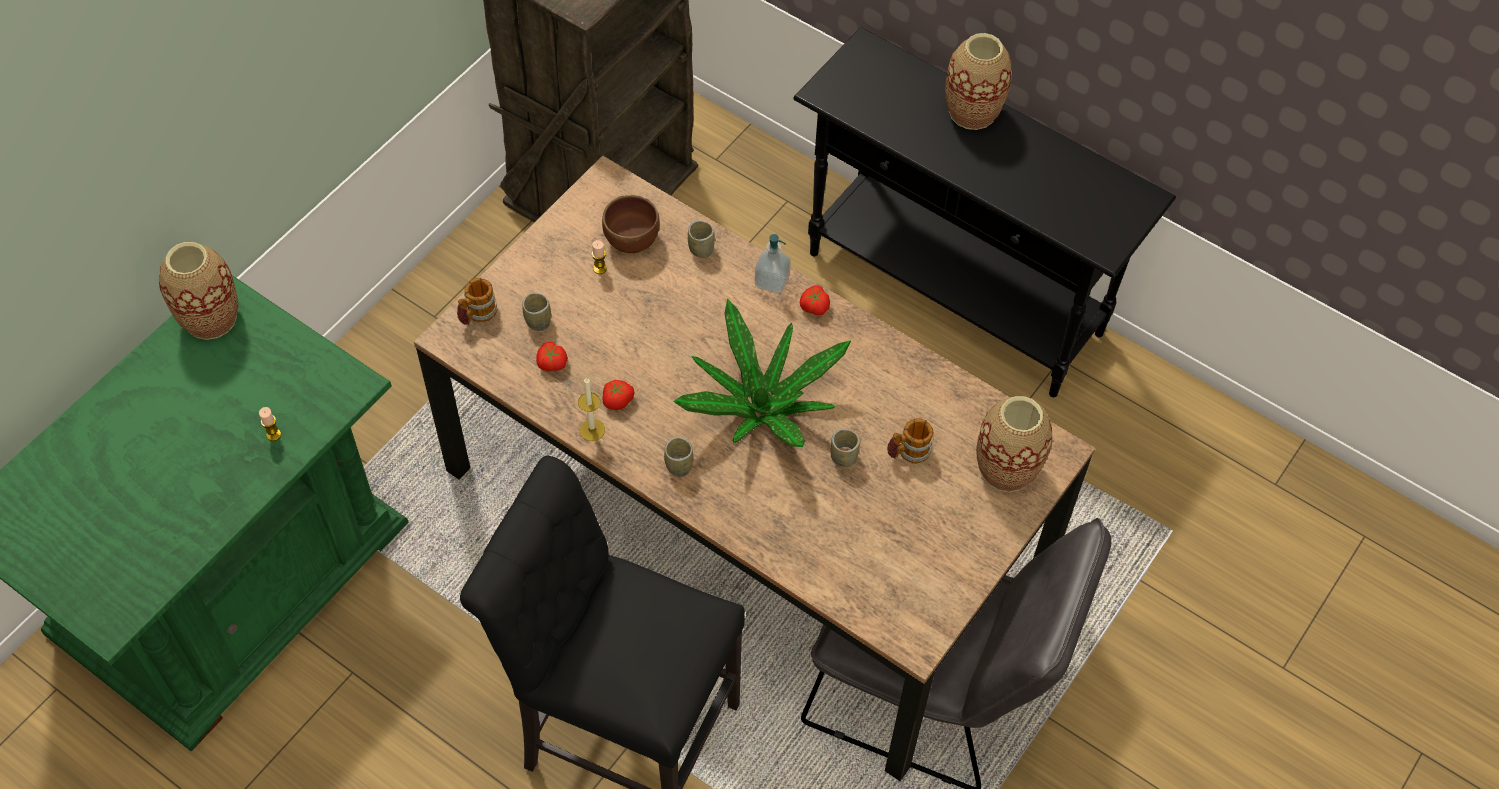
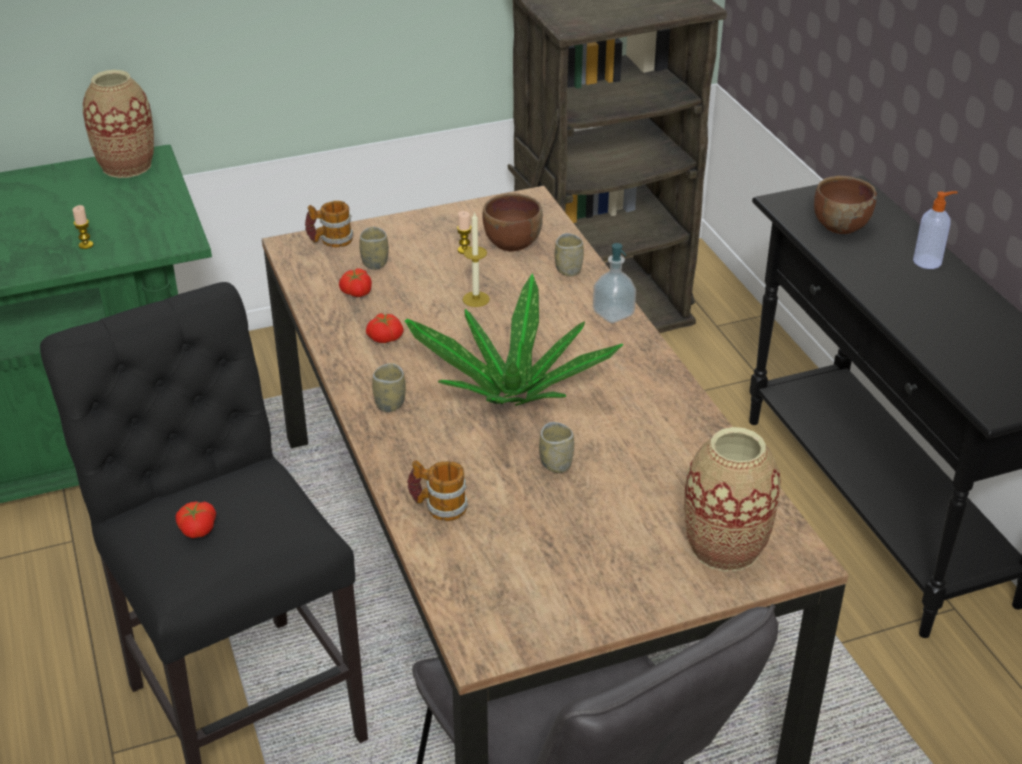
camera: 35 degrees right, 20 degrees down
(592, 430) = (341, 348): candle -> candle (476, 299)
(813, 307) = (636, 345): tomato -> tomato (196, 529)
(883, 100) = (840, 225): none -> brown bowl
(908, 452) = (627, 488): mug -> mug (438, 506)
(972, 111) = (928, 261): vase -> soap dispenser

